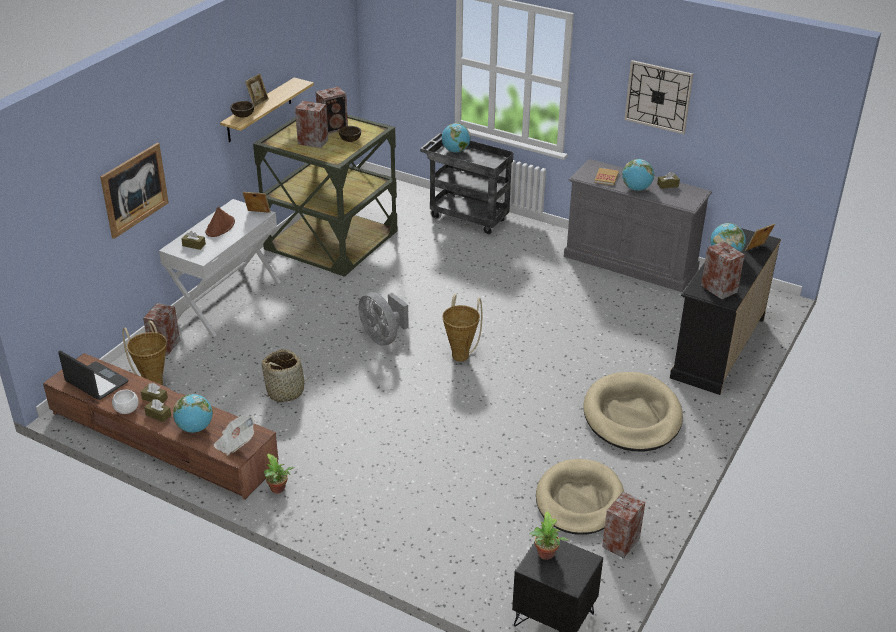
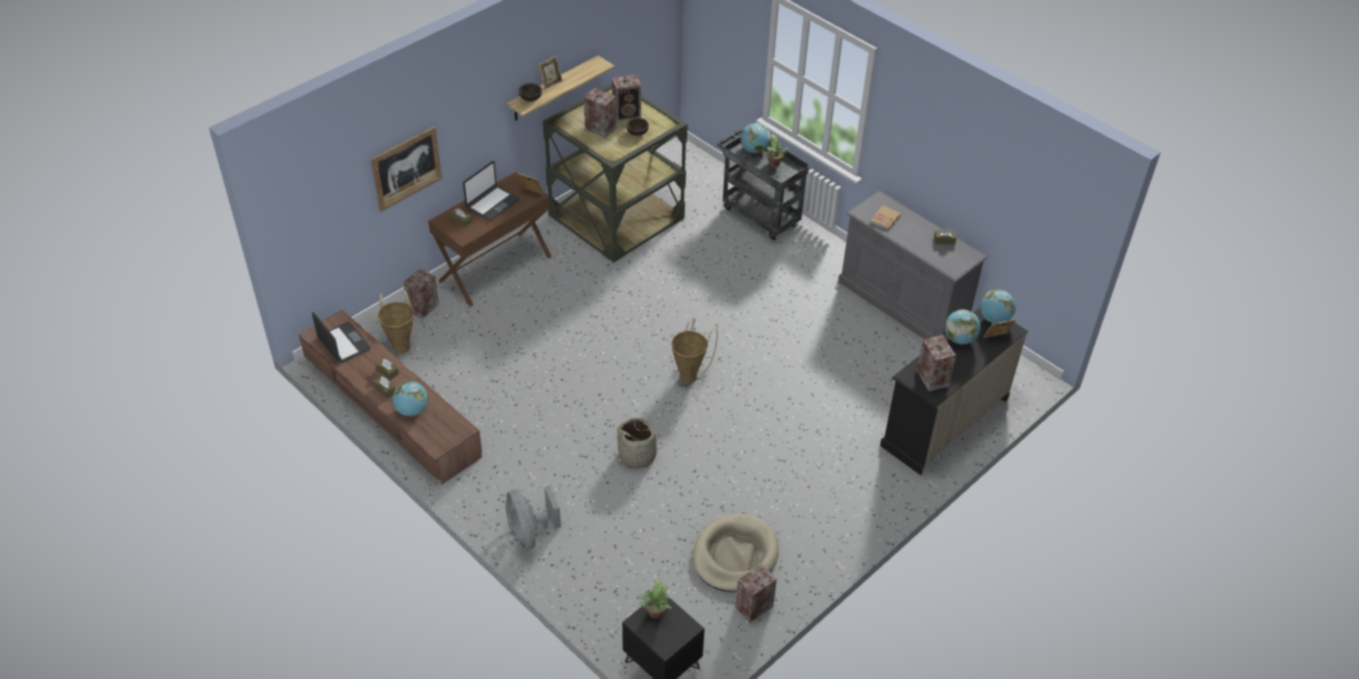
camera: 15 degrees right, 10 degrees up
(126, 410) = (360, 379): white bowl -> none
(220, 227) = (492, 203): brown hat -> laptop
(227, 300) = (495, 268): white console table -> brown console table
(235, 443) = (441, 434): newspaper -> none
(278, 490) = (474, 481): potted plant -> potted plant (774, 164)
(286, 391) = (514, 380): basket -> basket (638, 455)
(383, 337) = (624, 340): grey fan -> grey fan (529, 533)
(632, 416) = (824, 479): beige dog bed -> none
(636, 189) = (909, 239): globe -> globe (994, 319)
(658, 96) = (947, 152): wall clock -> none

